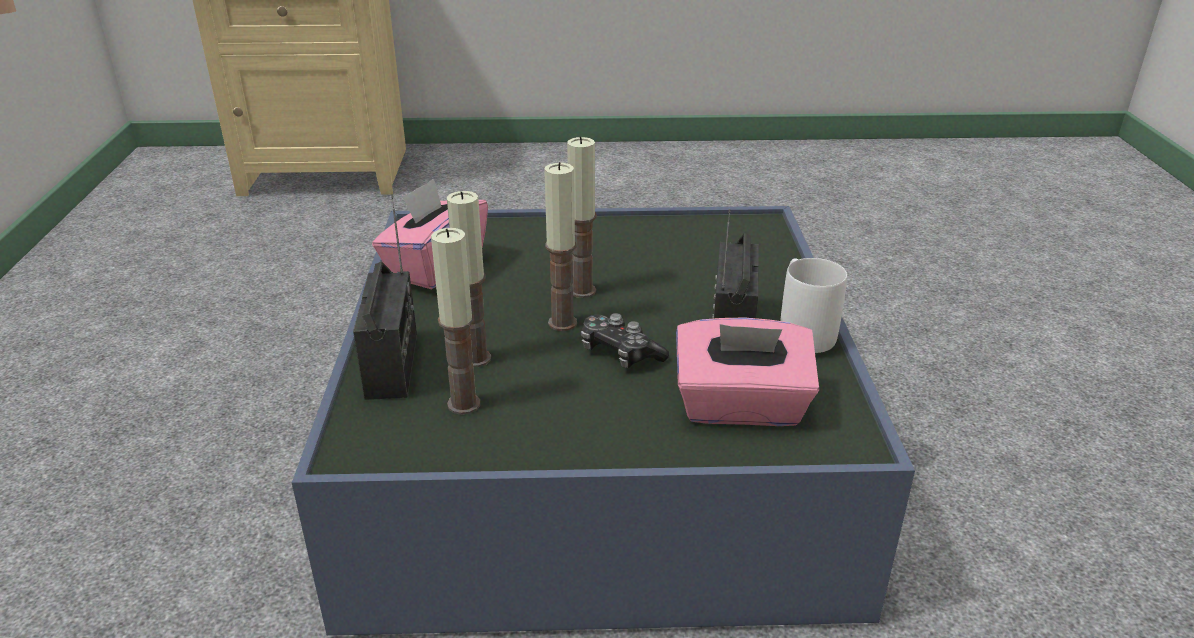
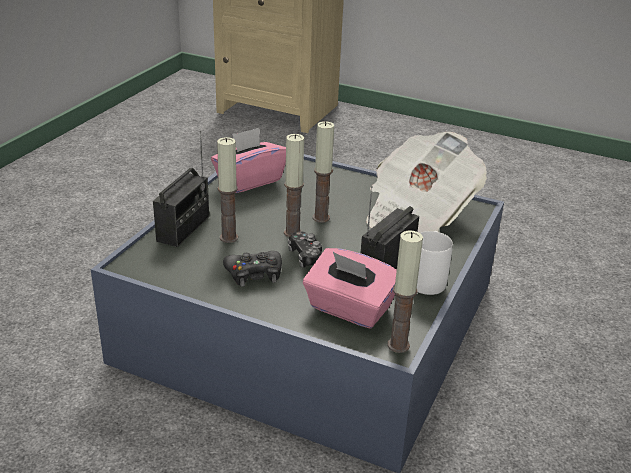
camera: 25 degrees right, 0 degrees up
(464, 404) = (202, 259): candle -> candle (398, 345)
(563, 401) = (254, 274): none -> black game controller
(699, 247) = (417, 212): none -> newspaper

